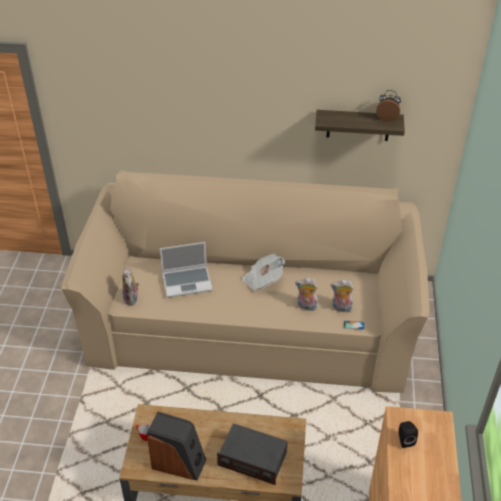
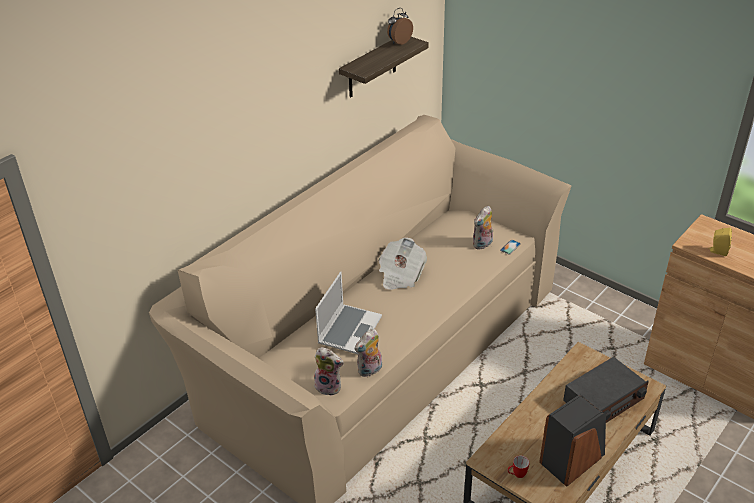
camera: 55 degrees left, 5 degrees down
(306, 306) = (462, 264): plush toy -> plush toy (370, 370)
(404, 440) = (717, 251): black speaker -> yellow speaker

